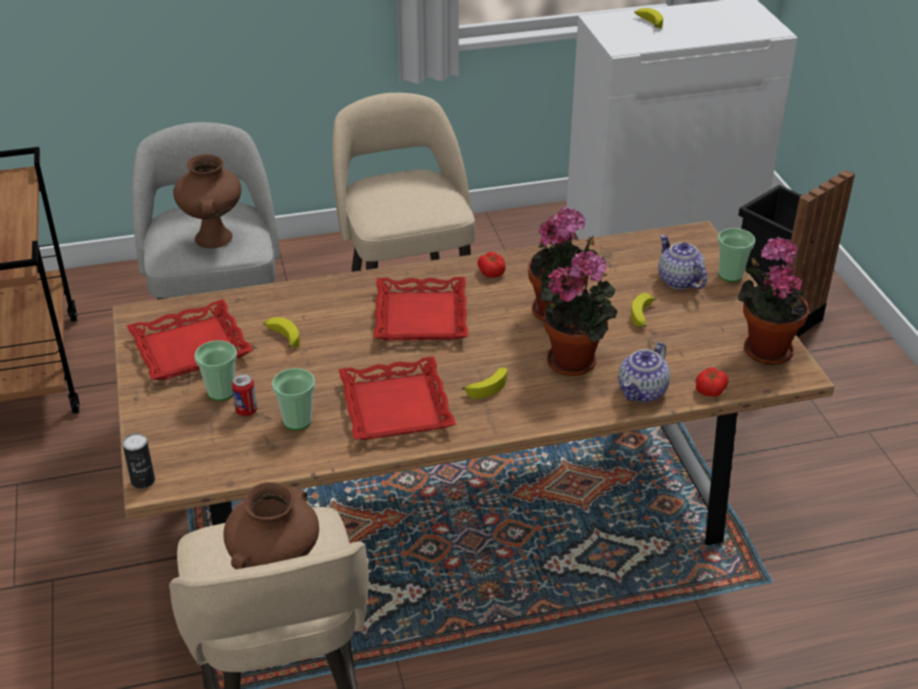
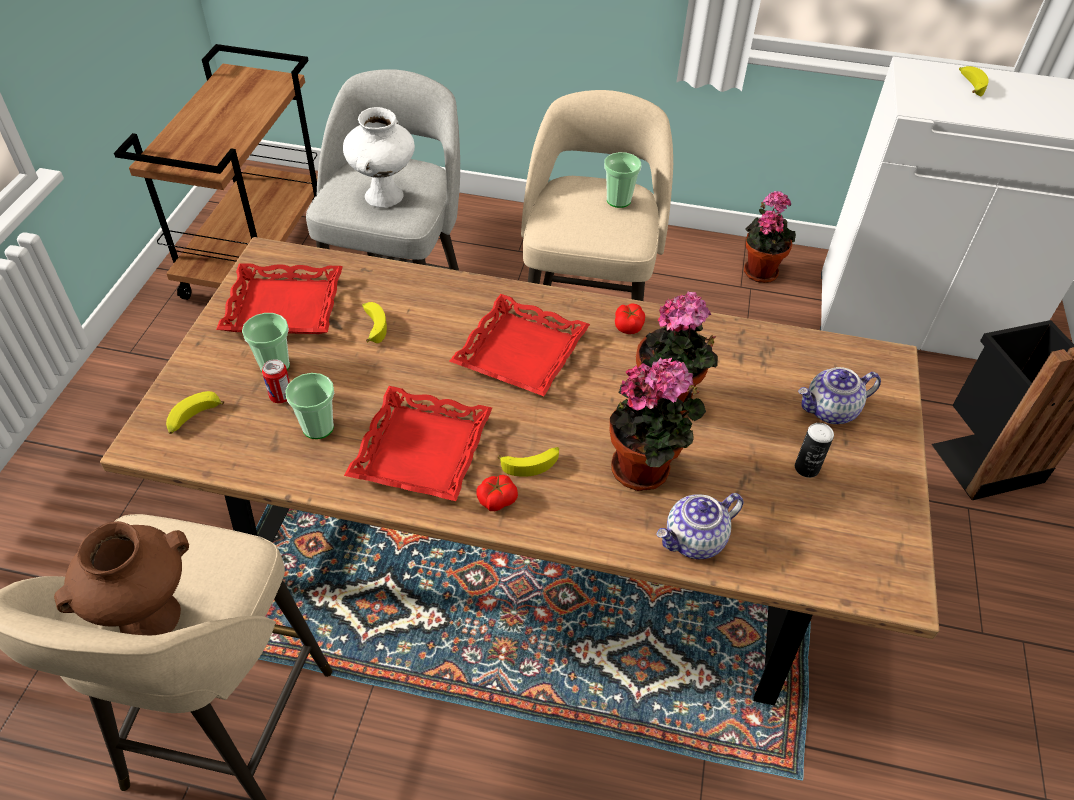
camera: 25 degrees right, 10 degrees up
(143, 481) = (136, 437): can -> can (806, 468)
(214, 238) = (384, 197): brown vase -> white vase
(643, 316) = (759, 442): banana -> banana (194, 418)
(678, 280) = (830, 411): teapot -> teapot turned 105 degrees counterclockwise
(710, 389) = (776, 571): tomato -> tomato (497, 499)
(730, 275) = (898, 426): cup -> cup (618, 200)
(764, 348) = (879, 541): potted plant -> potted plant (759, 270)

